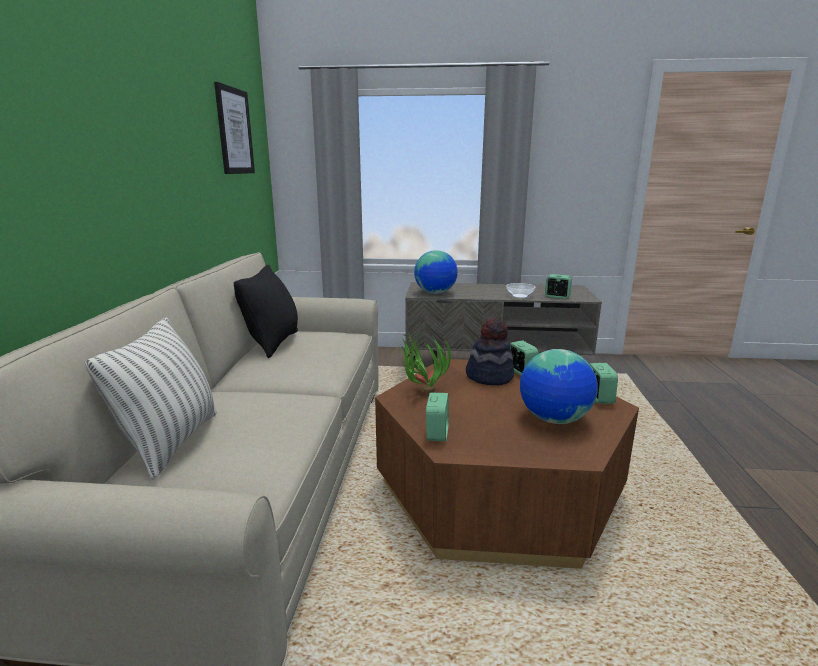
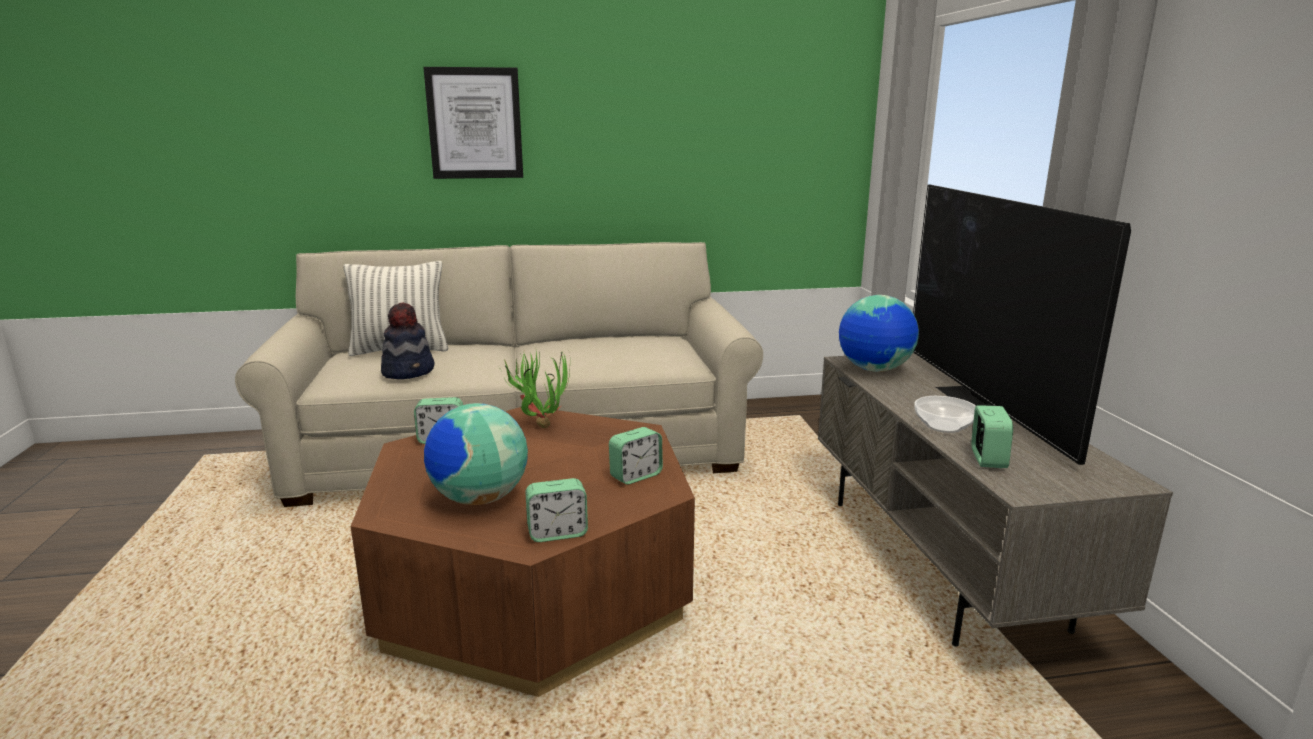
camera: 75 degrees right, 0 degrees up
(234, 131) = (763, 94): picture -> picture (475, 123)
(273, 343) = (621, 339): black pillow -> none
(489, 377) = (607, 456): hat -> hat (409, 371)
(490, 287) = (979, 401): none -> television

